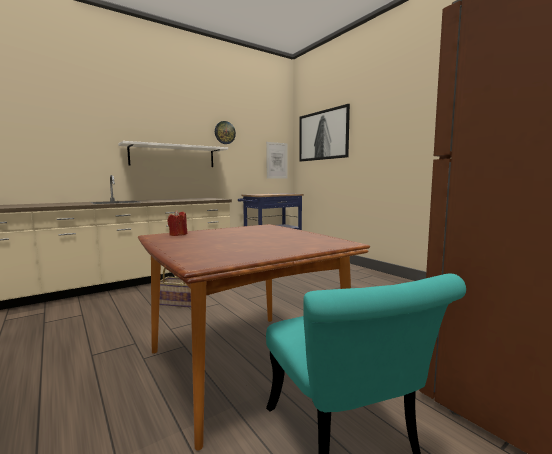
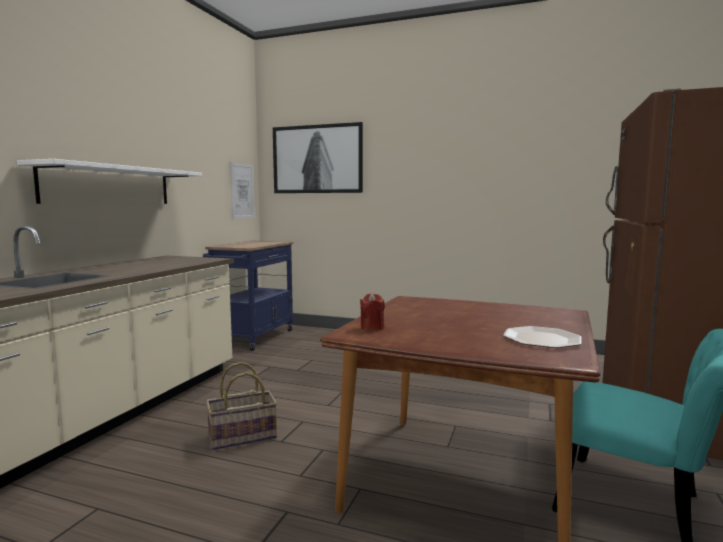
camera: 35 degrees left, 0 degrees up
(224, 132) = (179, 146): wall clock -> none
(239, 253) = (541, 339): none -> plate

